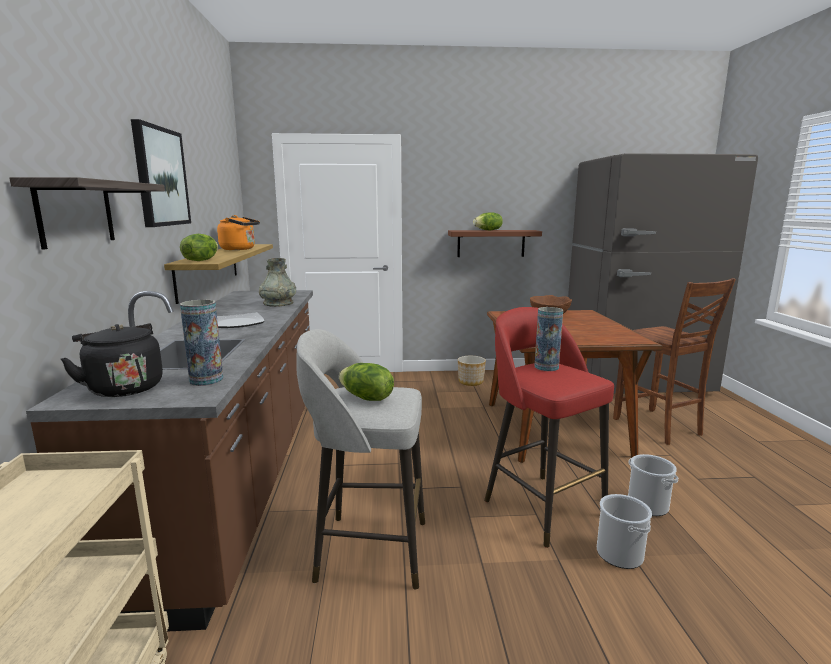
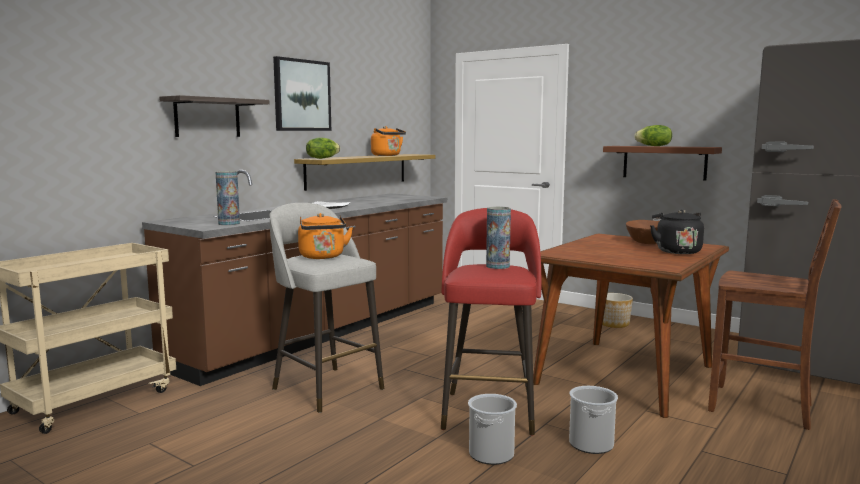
camera: 40 degrees right, 5 degrees down
(123, 388) = (191, 221): black kettle -> black kettle (676, 251)
(278, 303) = (390, 201): grey vase -> none
(366, 398) = (322, 257): lettuce -> orange kettle
(658, 427) = (763, 408): brown chair -> brown chair turned 75 degrees counterclockwise

